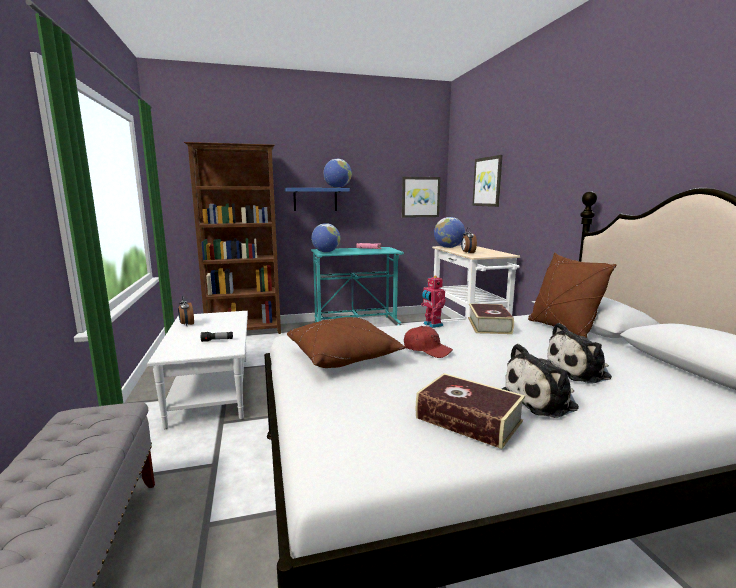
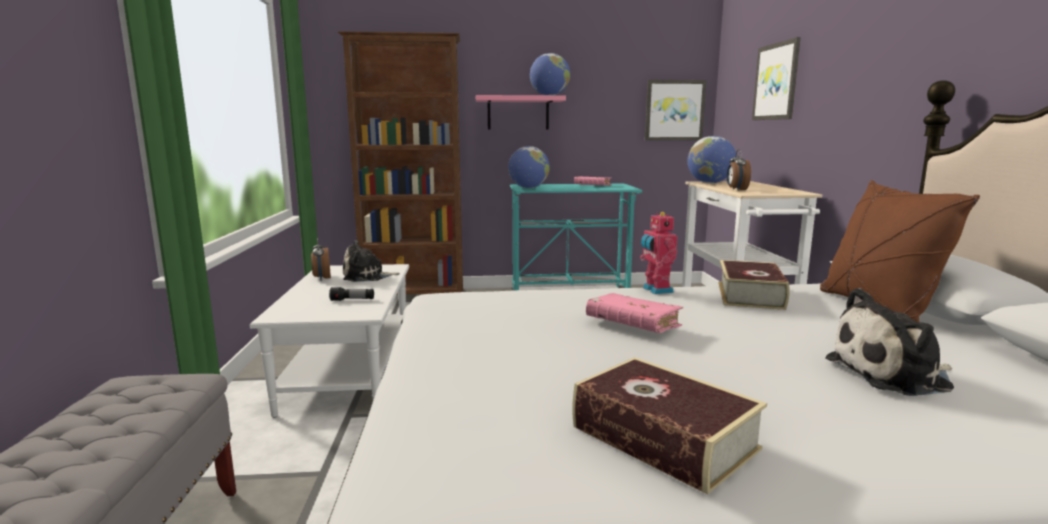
camera: 10 degrees right, 0 degrees up
(315, 199) = (518, 113): blue shelf -> pink shelf
(344, 357) = (499, 327): brown pillow -> none
(427, 350) = (632, 324): red cap -> pink book
(542, 400) = (809, 417): plush toy -> plush toy (367, 277)

